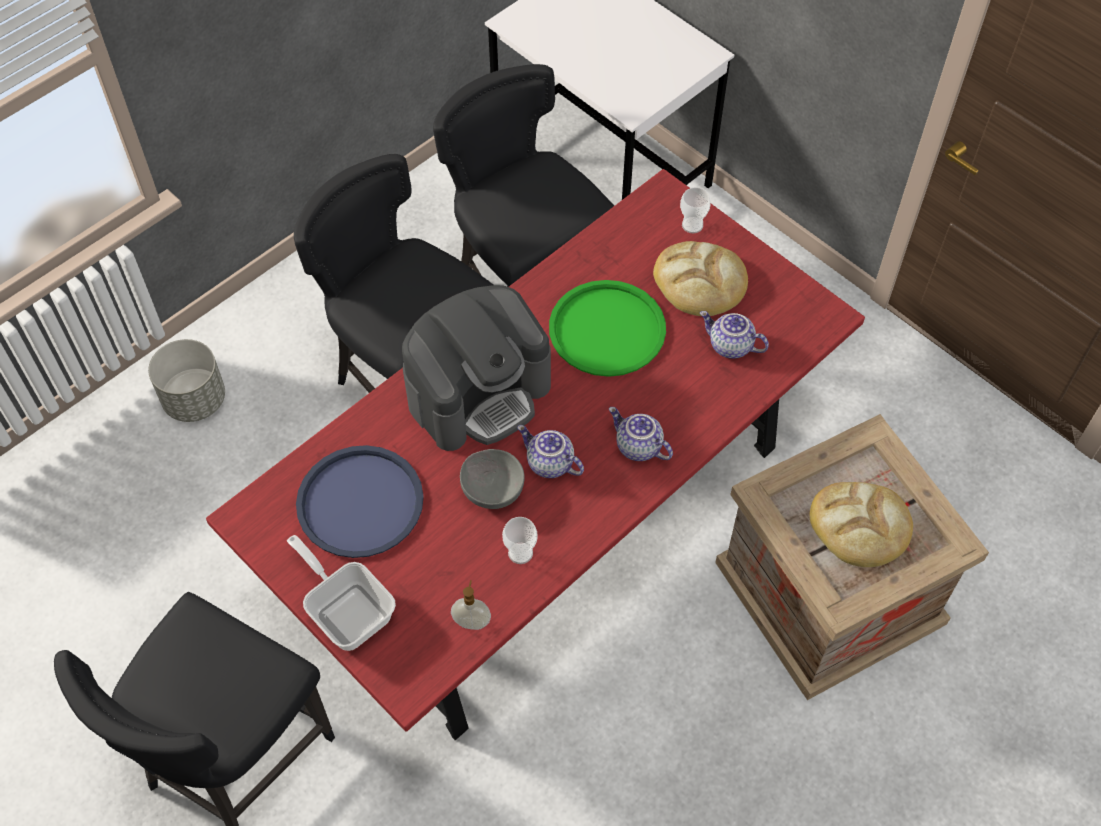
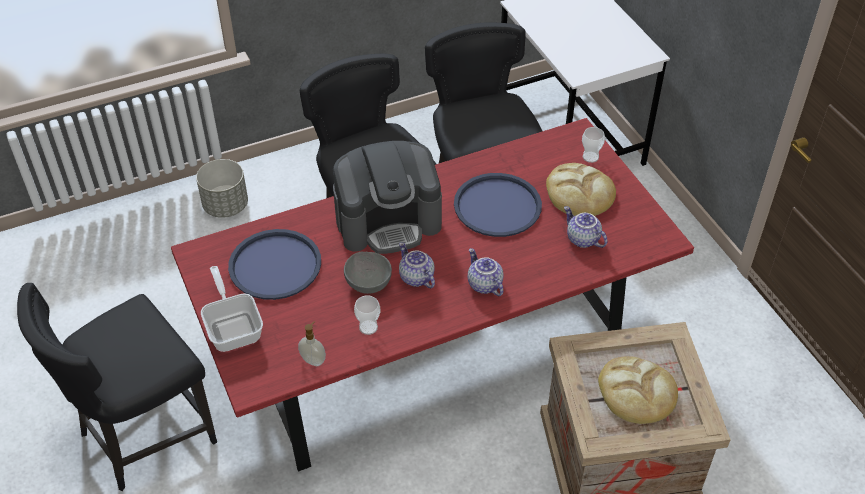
camera: 20 degrees right, 10 degrees down
(607, 329) = (497, 206): green tray -> blue tray

